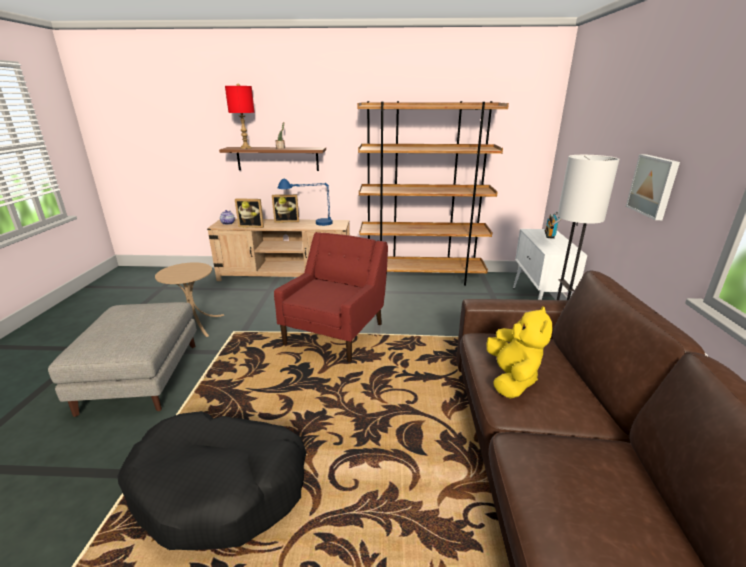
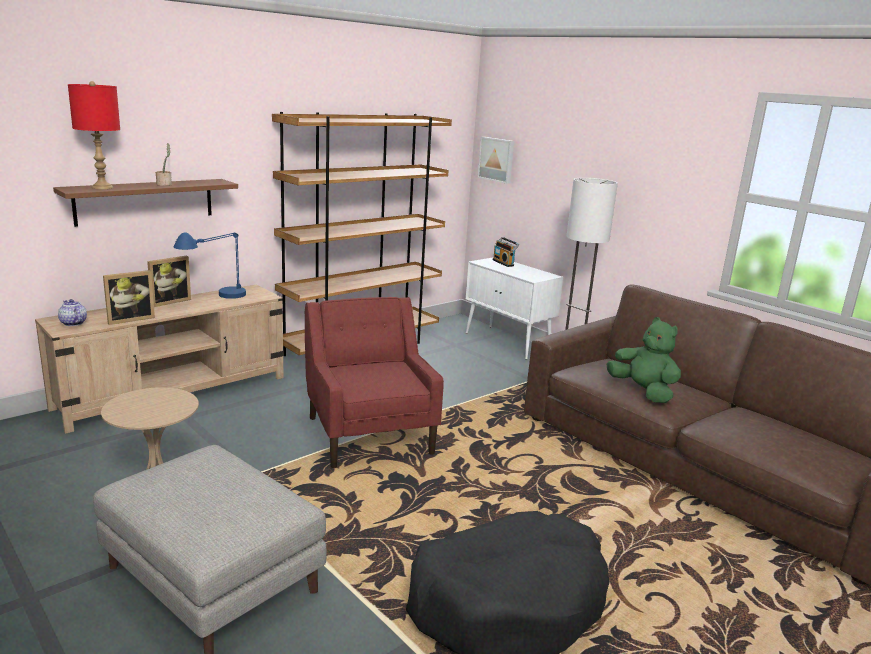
camera: 45 degrees left, 5 degrees down
(511, 379) = (643, 392): yellow plush toy -> green plush toy
(653, 186) = (641, 203): picture -> picture (497, 159)

